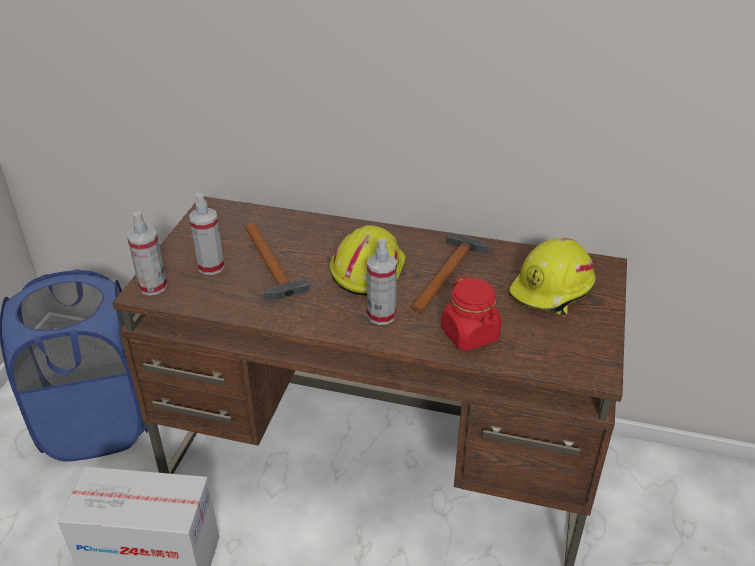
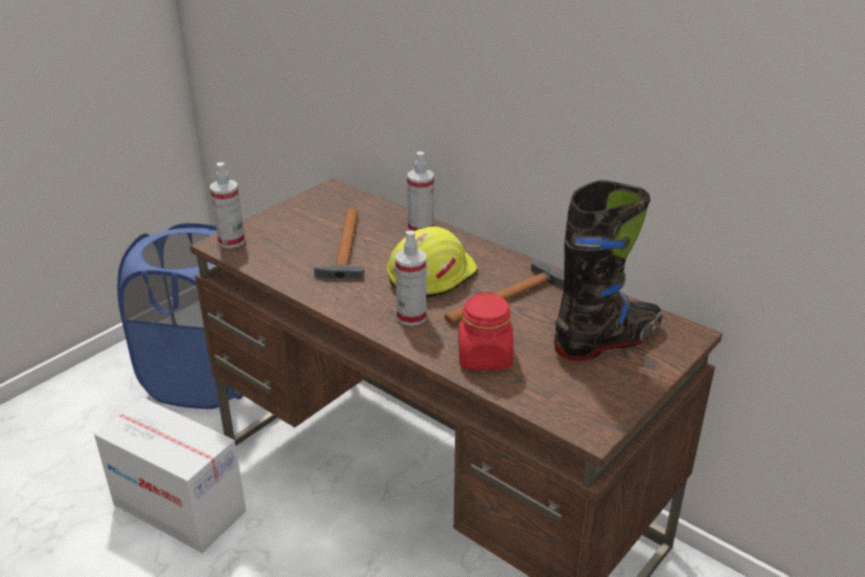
camera: 25 degrees right, 5 degrees down
(211, 267) = (292, 237): spray bottle -> spray bottle (421, 229)
(552, 291) = (607, 341): yellow hard hat -> black boot

